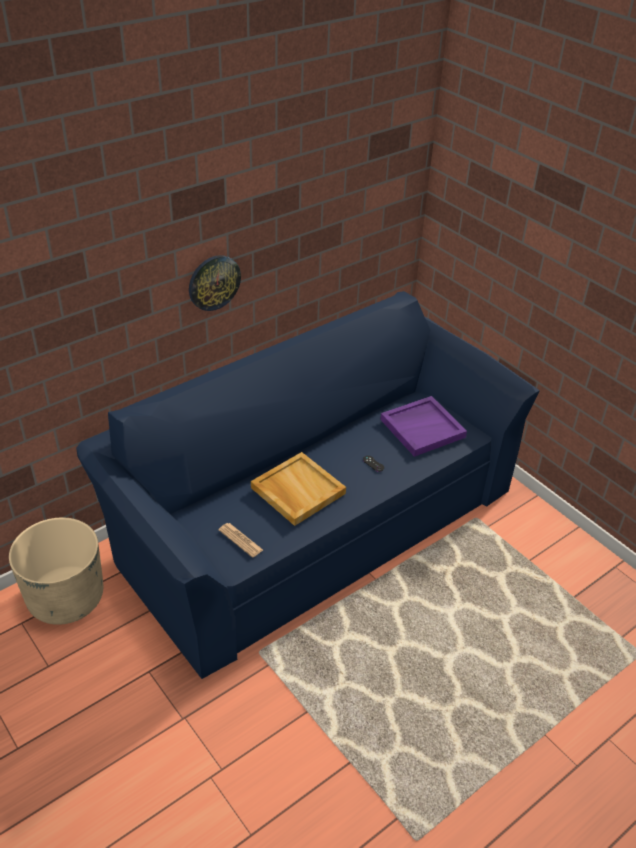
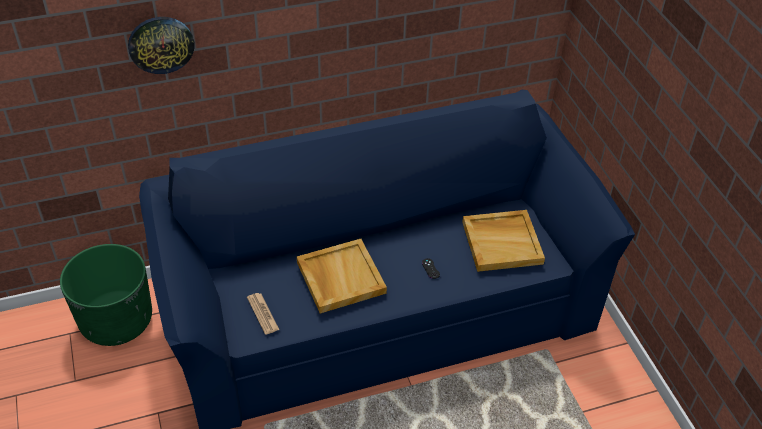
camera: 20 degrees right, 5 degrees up
(66, 598) = (116, 320): beige planter -> green planter
(214, 282) = (299, 49): wall clock -> wall clock (161, 44)
(422, 428) = (502, 242): purple tray -> beige tray

